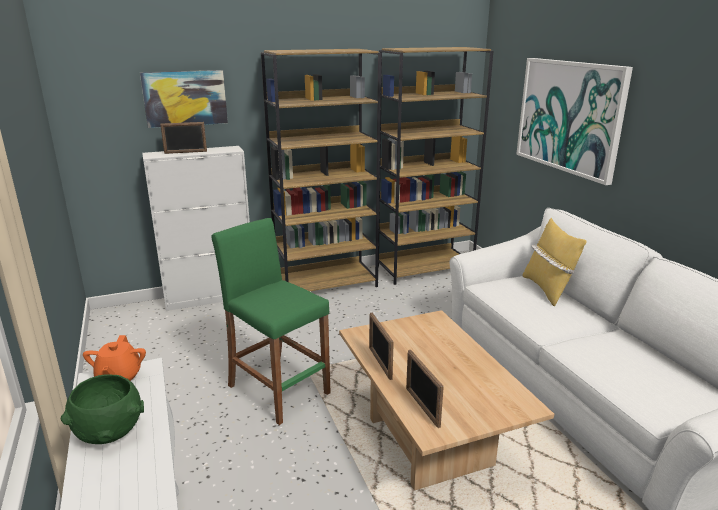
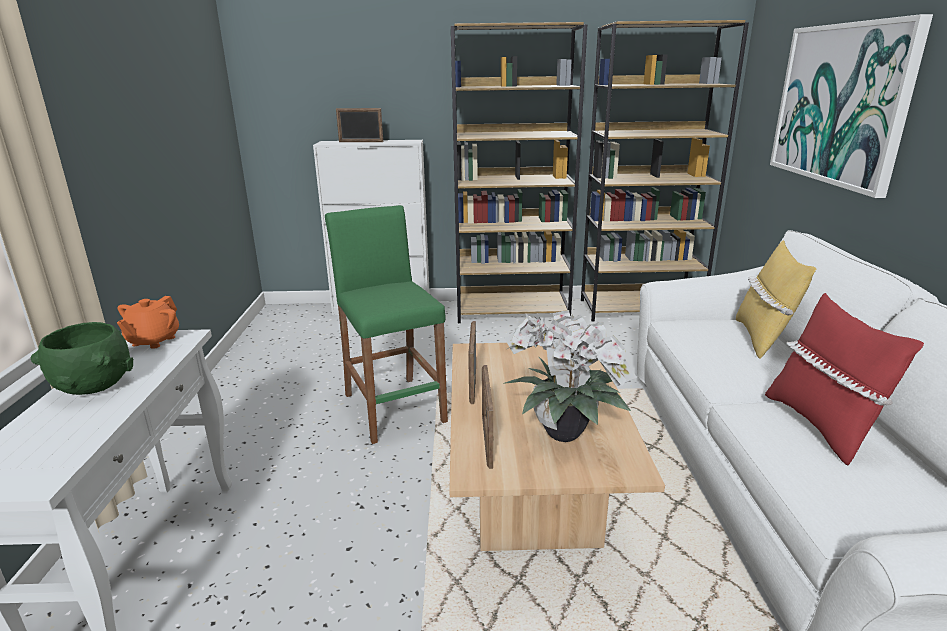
camera: 20 degrees right, 0 degrees up
(185, 98) = (367, 82): picture -> none
(472, 391) = (566, 436): none -> potted plant
(614, 350) = (820, 425): none -> red pillow

